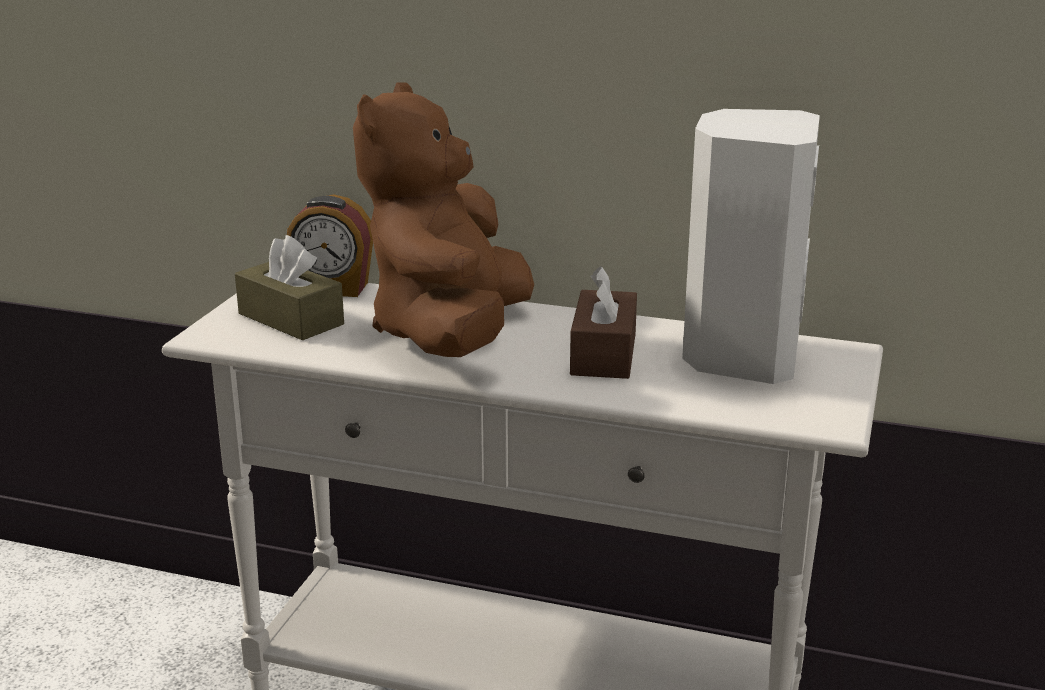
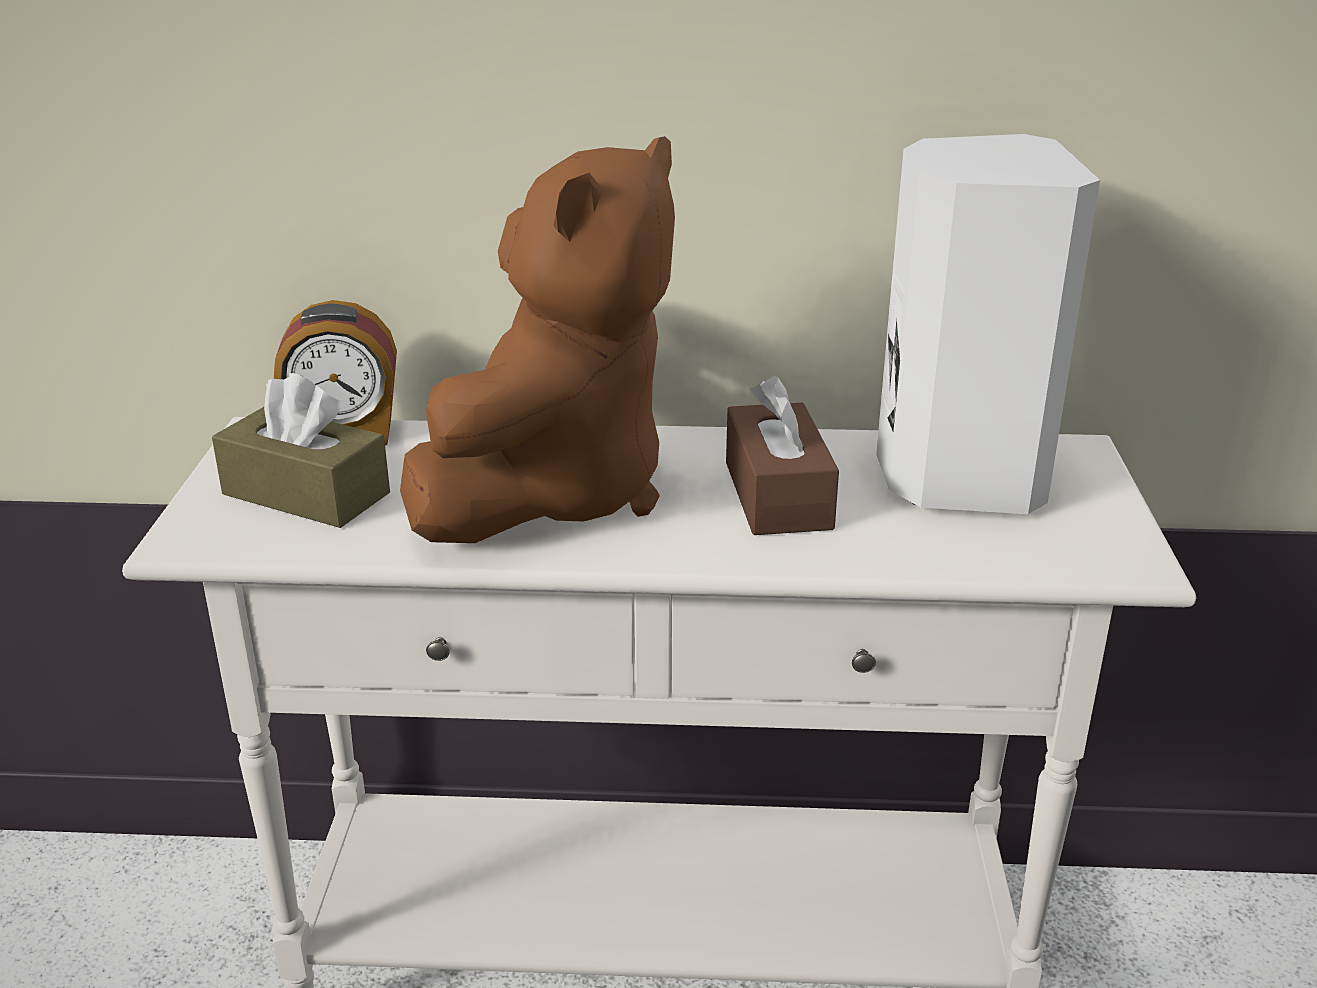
camera: 15 degrees left, 5 degrees up
(450, 336) = (552, 492): brown plush toy -> brown plush toy turned 150 degrees counterclockwise

